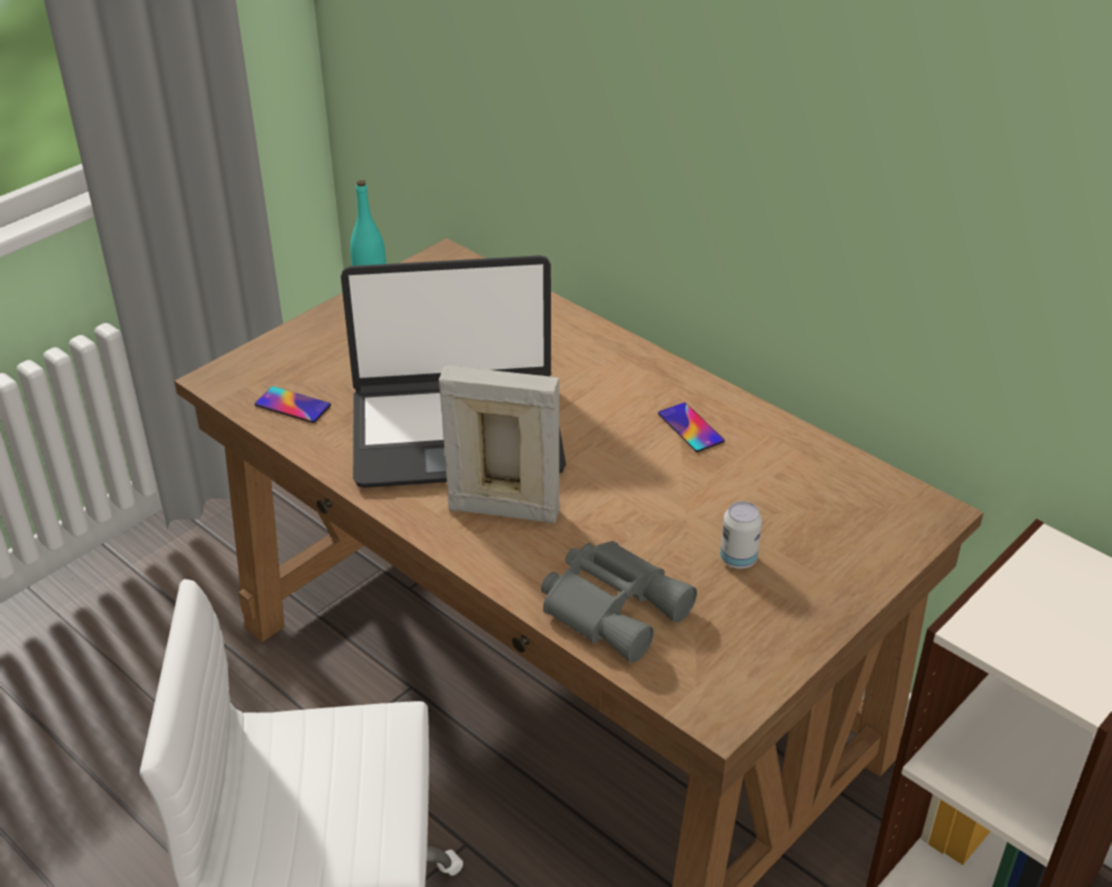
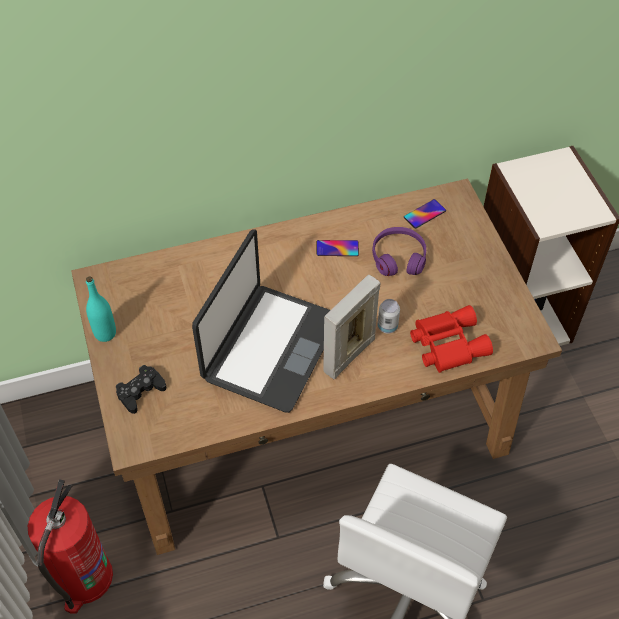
camera: 60 degrees left, 15 degrees up
(176, 578) = (83, 578): none -> fire extinguisher
(292, 405) = (188, 416): phone -> phone (424, 214)
(304, 355) = (140, 392): none -> black game controller
(614, 606) = (446, 343): grey binoculars -> red binoculars
(735, 494) = (398, 257): none -> purple headphones
(738, 559) = (444, 280): can -> can (387, 326)

